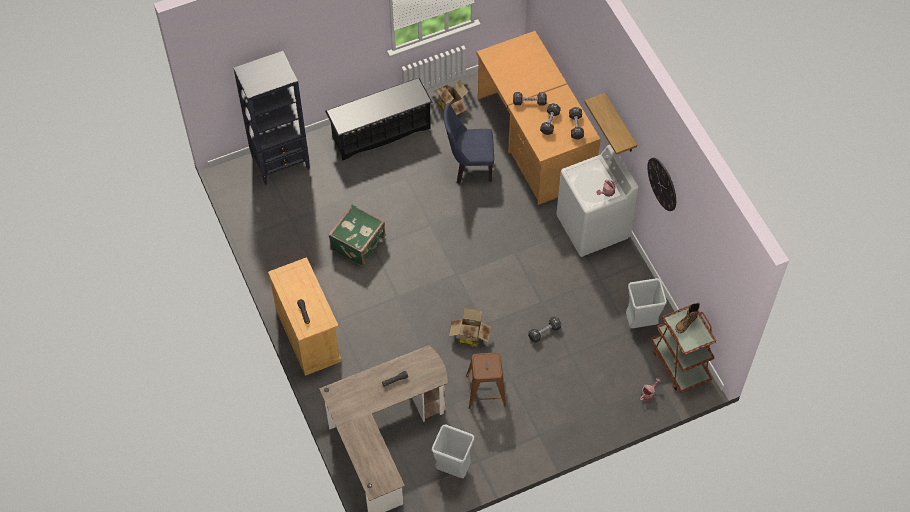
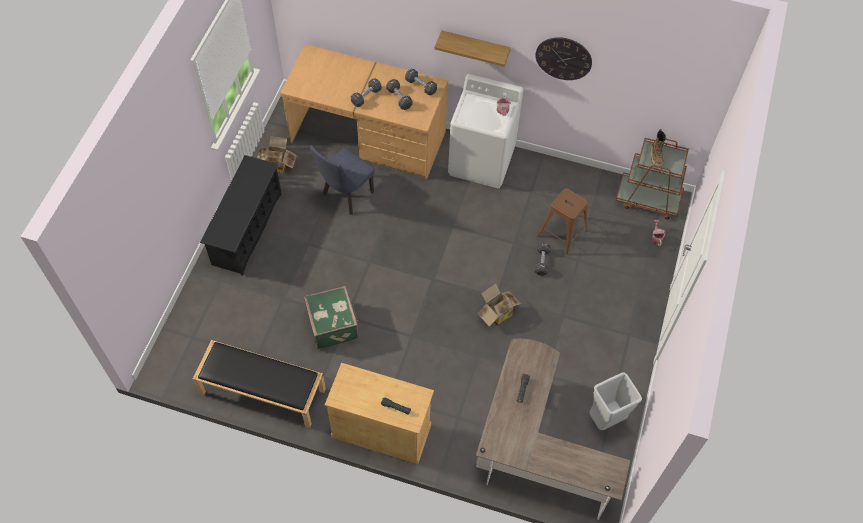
camera: 50 degrees left, 0 degrees up
(269, 243) = (261, 391): none -> black bench
(281, 163) = (194, 321): black bookcase -> none
(485, 390) = (556, 341): brown stool -> brown stool (561, 233)
(641, 322) = (592, 195): grey trash can -> none

